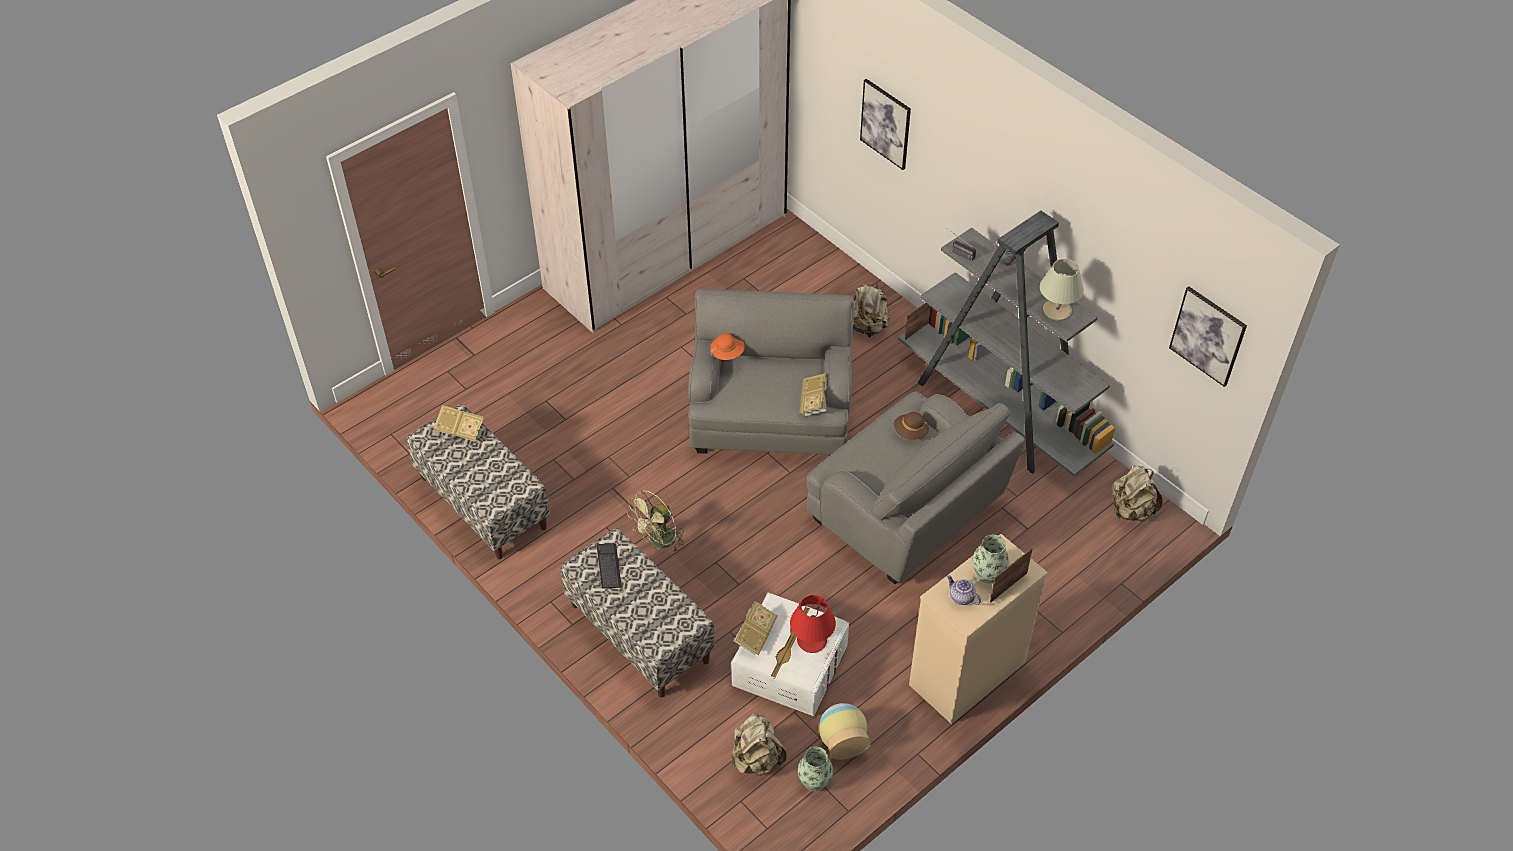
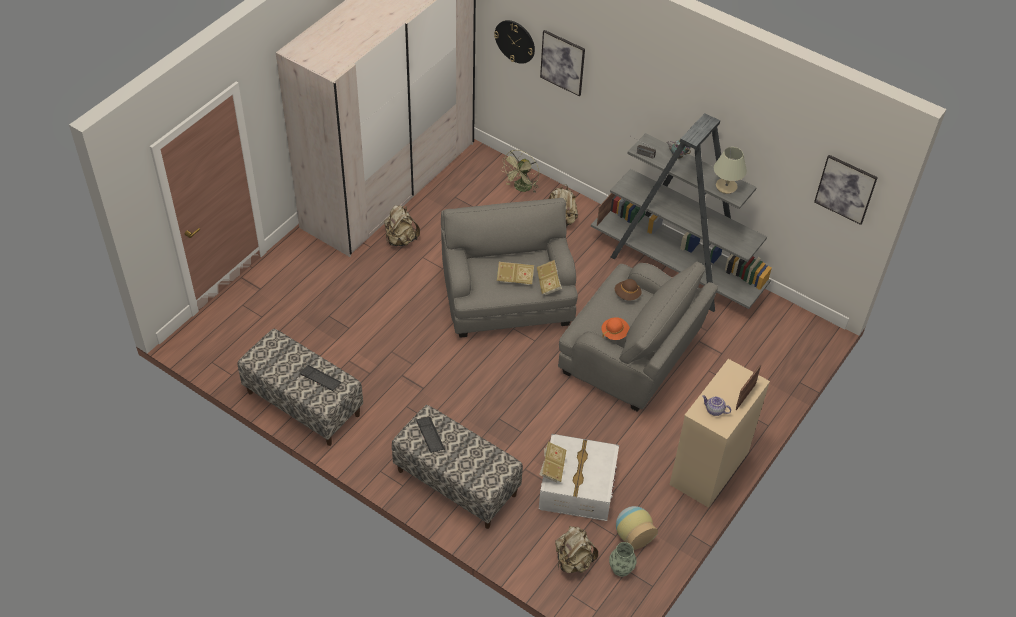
camera: 15 degrees left, 0 degrees up
(461, 431) = (280, 349): book -> book (515, 279)
(497, 474) = (320, 378): none -> keyboard
(658, 542) = (450, 411): green fan -> green fan (521, 188)
(727, 352) = (474, 256): orange hat -> orange hat (614, 333)
(811, 641) = (595, 464): red table lamp -> none
(834, 89) = (515, 41): none -> wall clock
(988, 573) = (728, 389): vase -> none
(1131, 510) = (791, 327): beige backpack -> beige backpack (400, 239)

